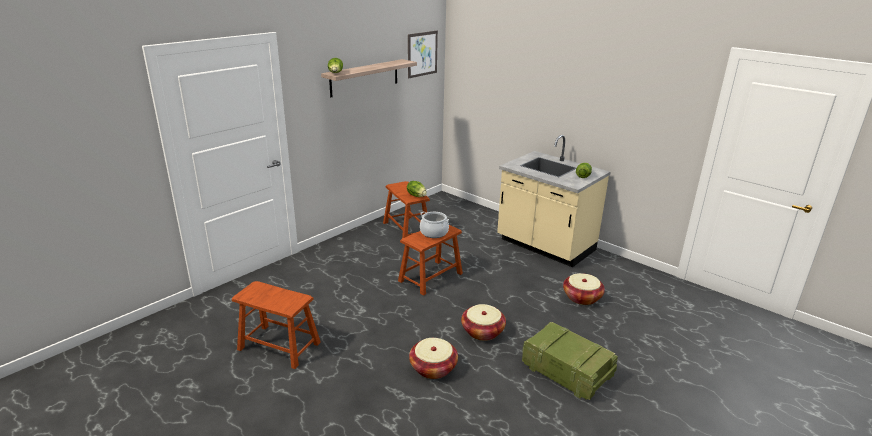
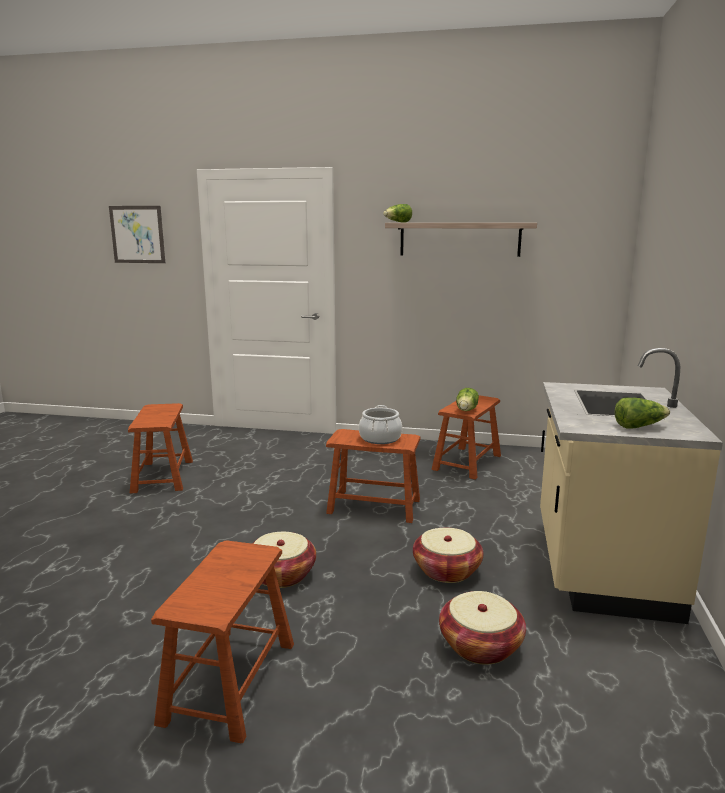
camera: 60 degrees right, 10 degrees down
(422, 54) = (580, 220): picture -> picture (137, 234)
(433, 368) = (173, 563): basket -> basket (447, 570)
(567, 372) = (230, 681): crate -> brown stool

